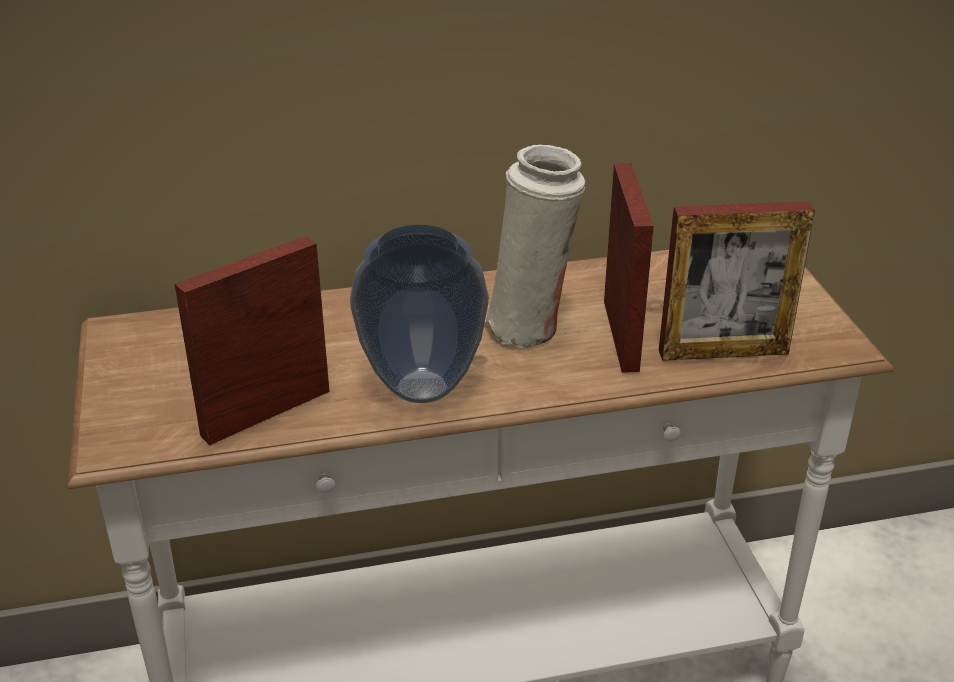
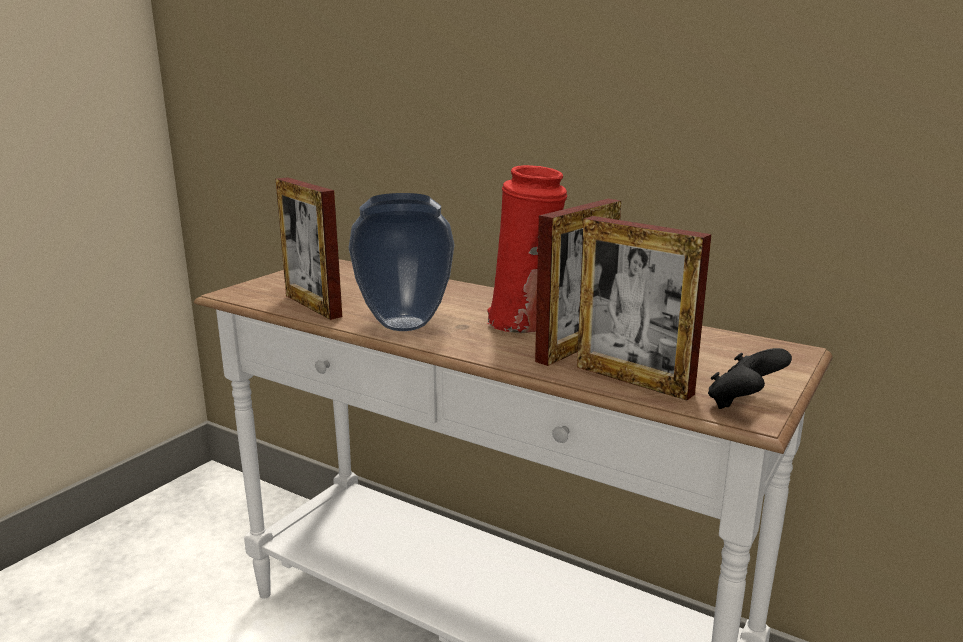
camera: 45 degrees right, 15 degrees down
(266, 413) = (313, 306): picture frame -> picture frame turned 135 degrees counterclockwise
(530, 327) = (524, 325): white vase -> red vase
(823, 336) = (743, 404): none -> black game controller

